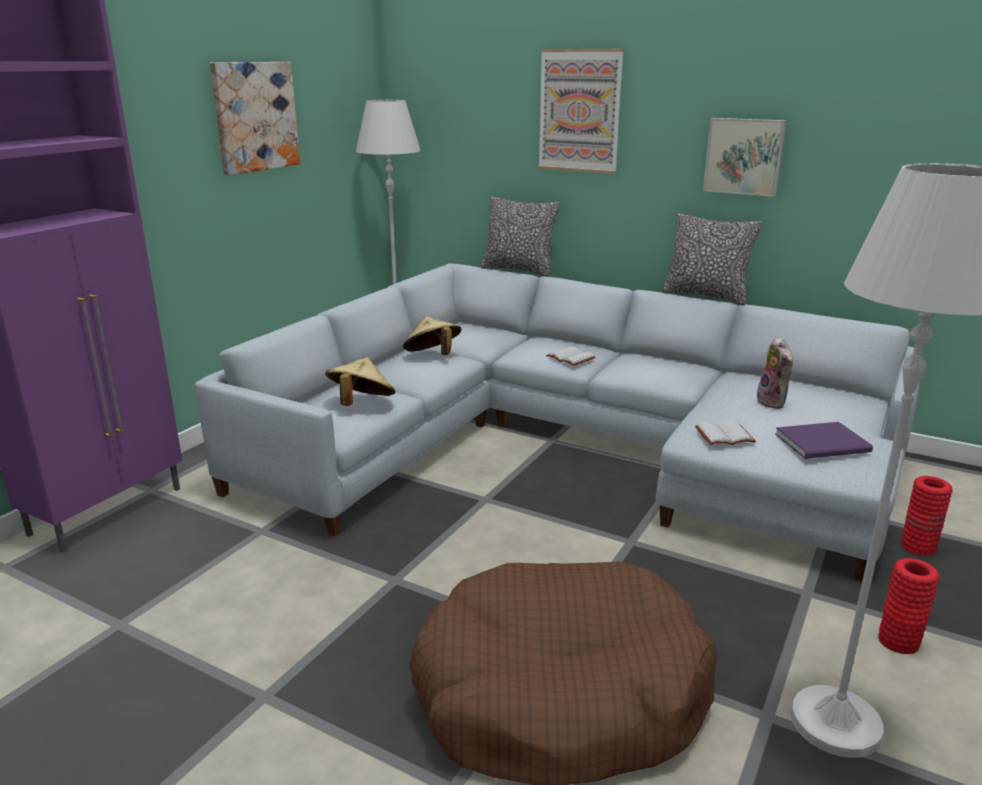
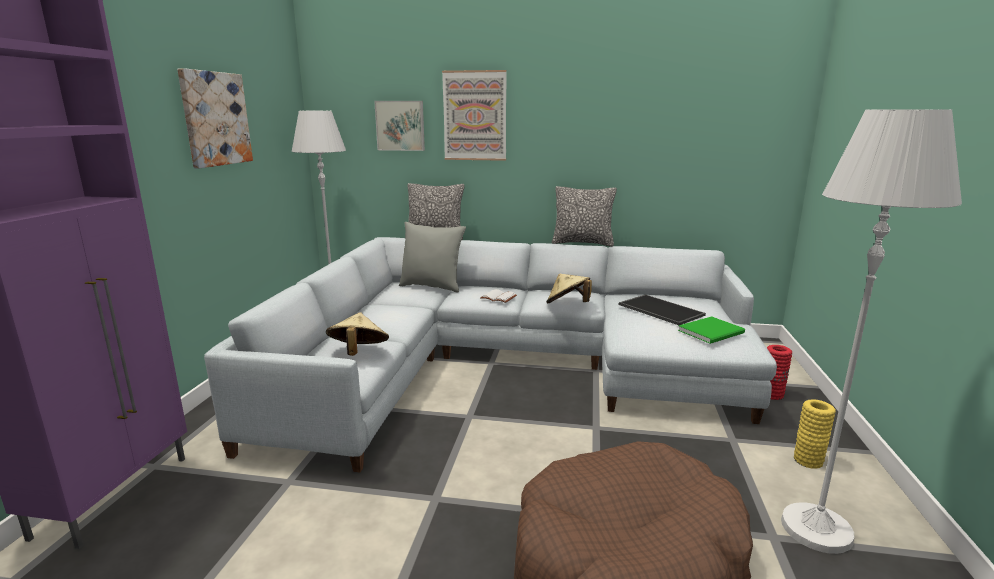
camera: 20 degrees left, 5 degrees down
(433, 356) = (391, 309): beige hat -> beige hat (567, 305)
(500, 333) = (432, 286): none -> grey pillow
(724, 435) = (646, 336): white book -> none
(744, 156) = (599, 143): picture -> picture (400, 125)
(773, 402) = (659, 310): plush toy -> tray
(825, 443) = (713, 332): purple book -> green book
(898, 641) = (808, 460): red vase -> yellow vase

